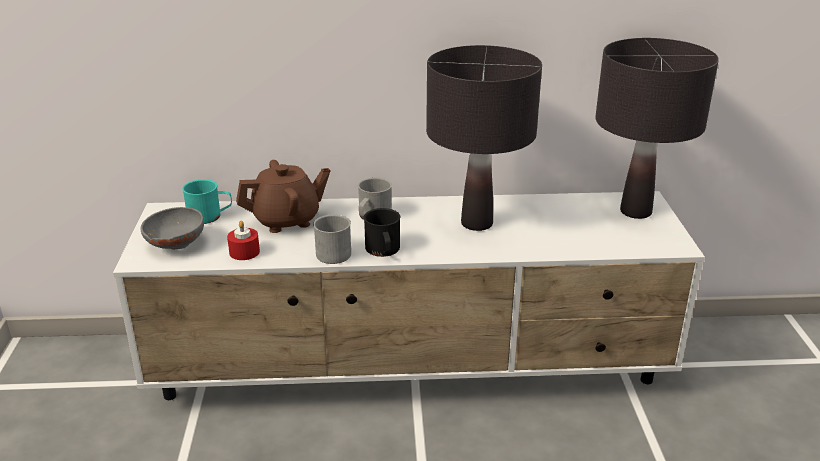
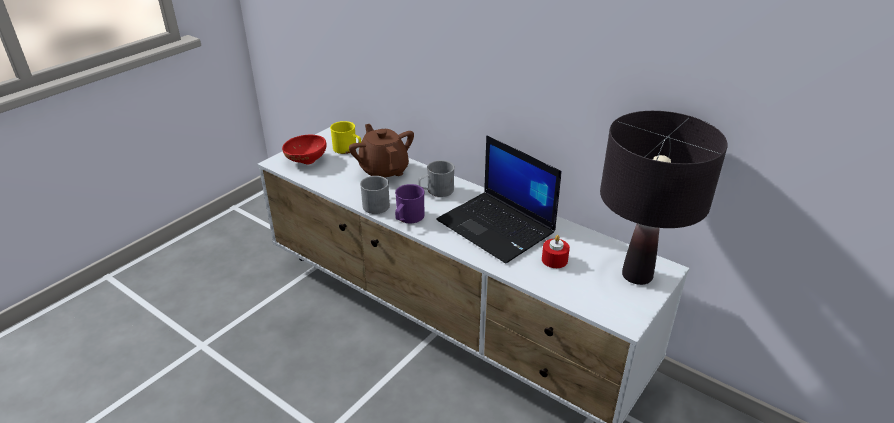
camera: 40 degrees right, 5 degrees up
(174, 245) = (305, 160): grey bowl -> red bowl
(210, 216) = (348, 149): turquoise mug -> yellow mug
(244, 252) = (332, 181): red candle -> red candle (554, 260)
(287, 220) = (384, 170): brown teapot -> brown teapot turned 135 degrees counterclockwise
(383, 251) = (408, 218): black mug -> purple mug
(477, 223) = (497, 227): black table lamp -> laptop

